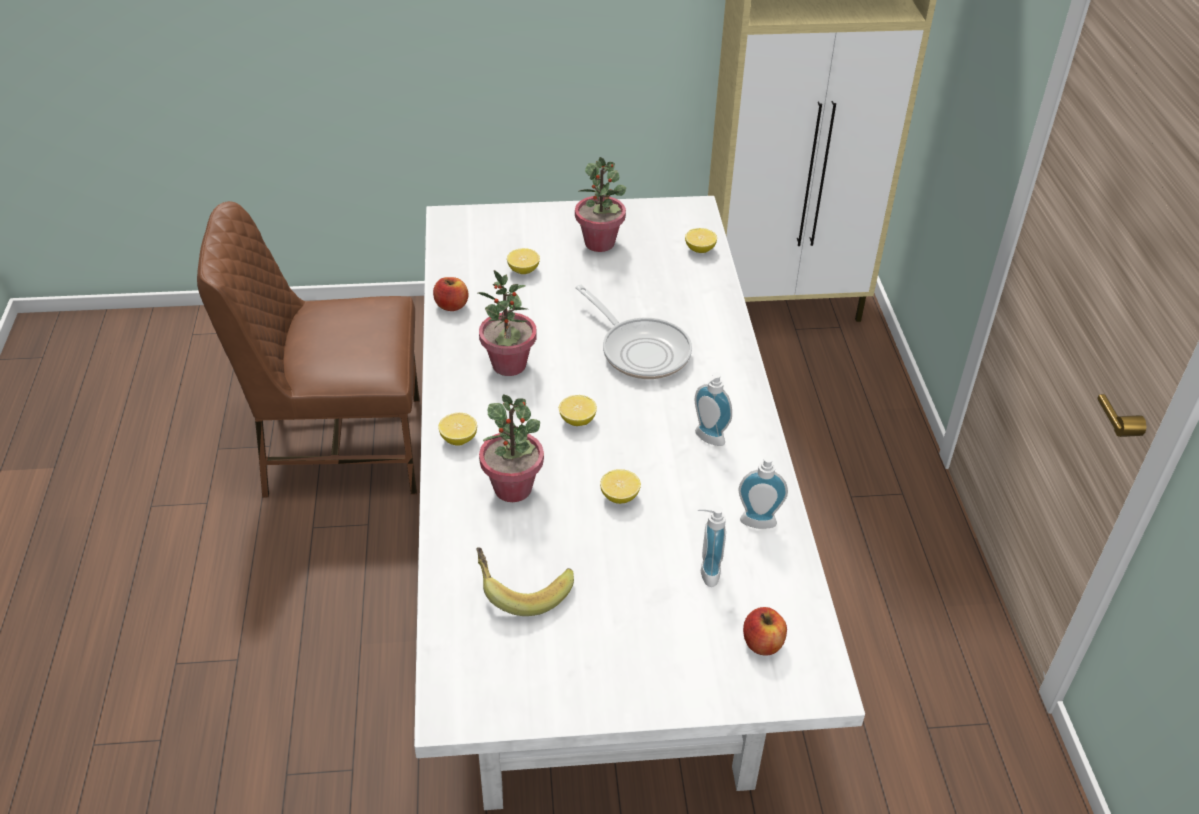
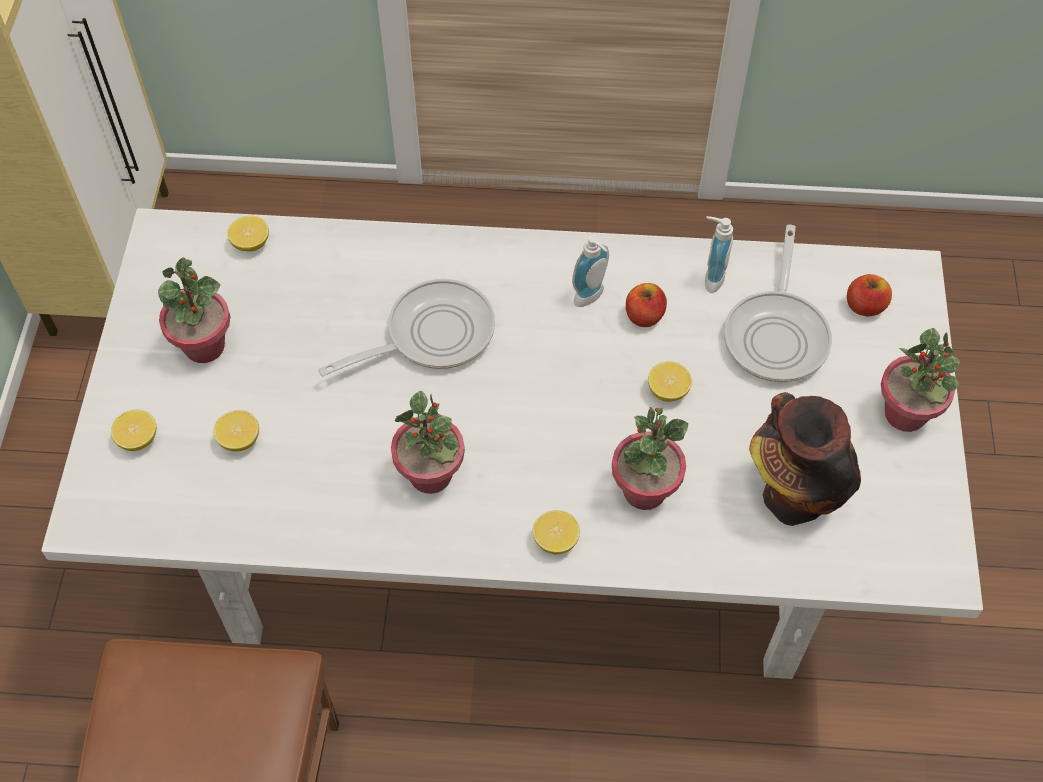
camera: 80 degrees left, 15 degrees up
(451, 305) = (294, 531): apple -> apple (644, 316)
(522, 589) = (791, 496): banana -> vase
(577, 420) = (543, 414): lemon -> lemon (138, 439)
(633, 680) = (905, 414): none -> potted plant
(705, 572) = (777, 334): soap dispenser -> frying pan

